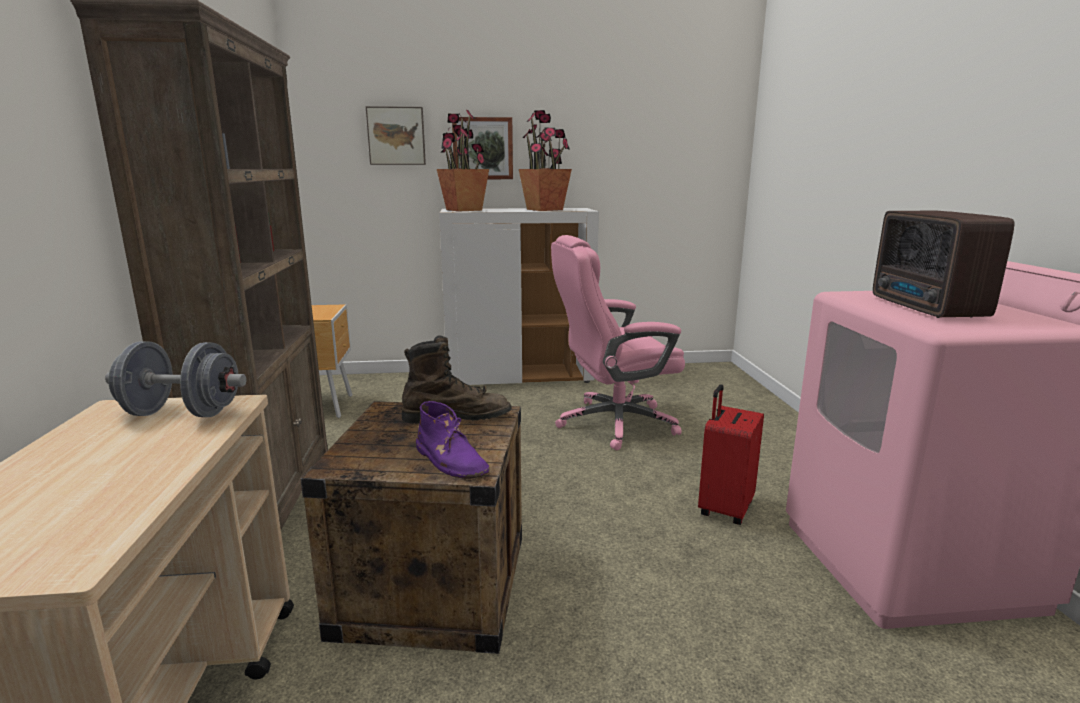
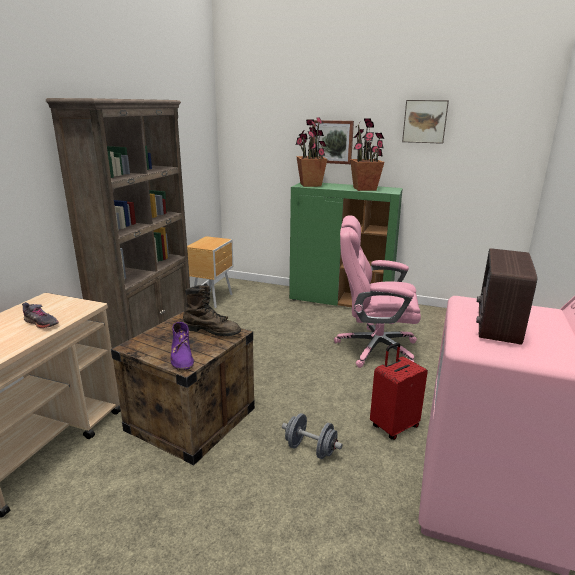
camera: 25 degrees right, 5 degrees up
(157, 445) = (41, 323): none -> grey shoe
(182, 413) = (65, 307): grey dumbbell -> grey dumbbell (310, 449)
(396, 136) = (277, 131): picture -> picture (425, 121)
(520, 377) = (341, 301): white cabinet -> green cabinet

